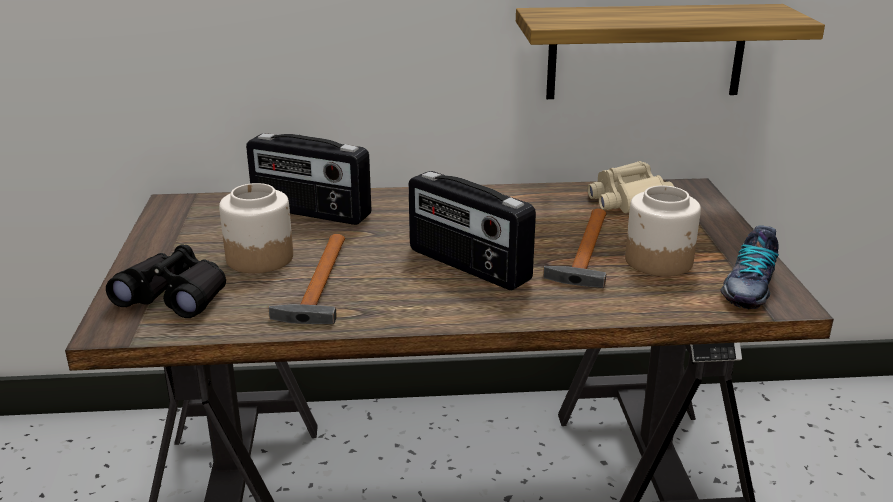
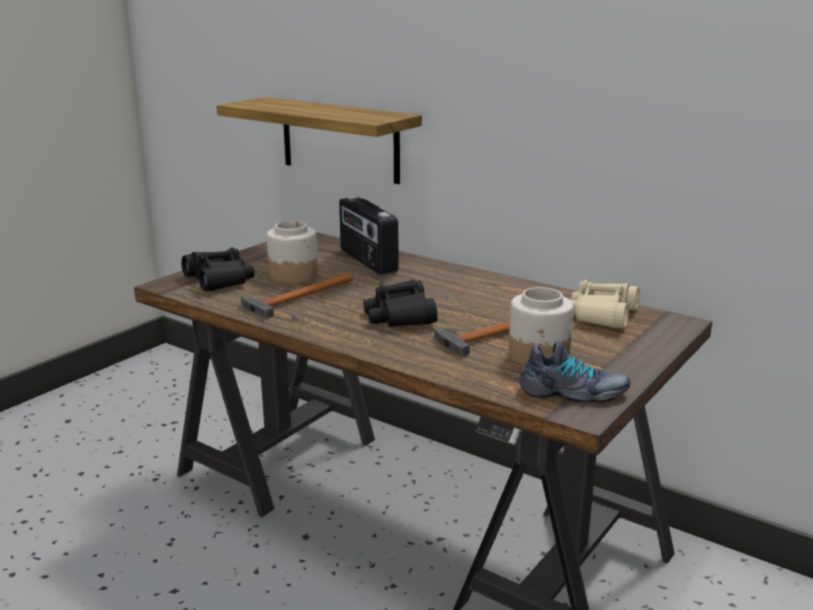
camera: 40 degrees right, 5 degrees down
(467, 266) = (400, 316): radio -> black binoculars
(646, 52) = (659, 184): shelf -> shelf (339, 140)
(748, 286) = (573, 393): shoe -> shoe turned 150 degrees counterclockwise

